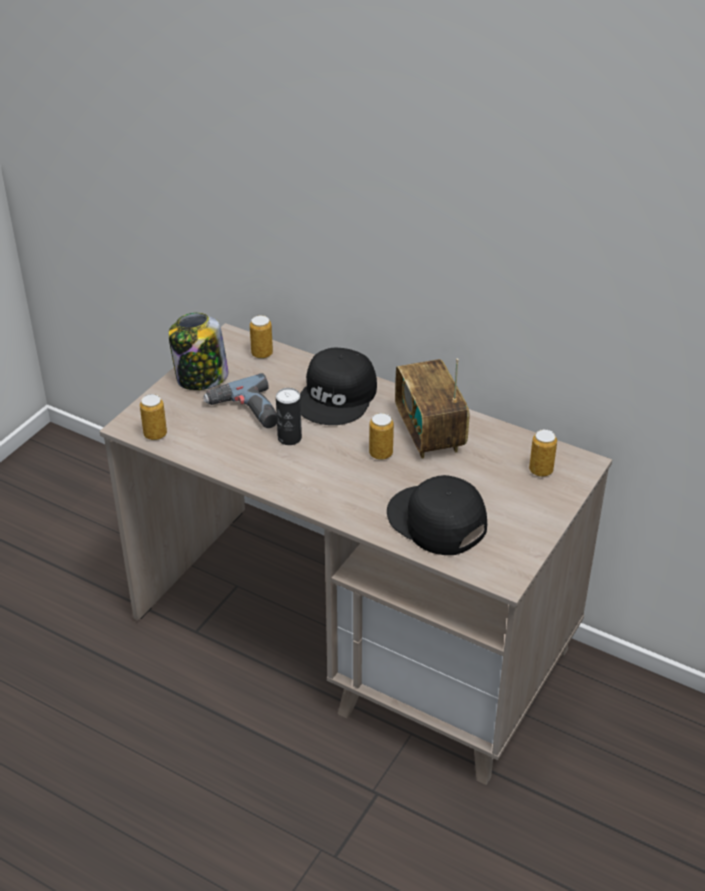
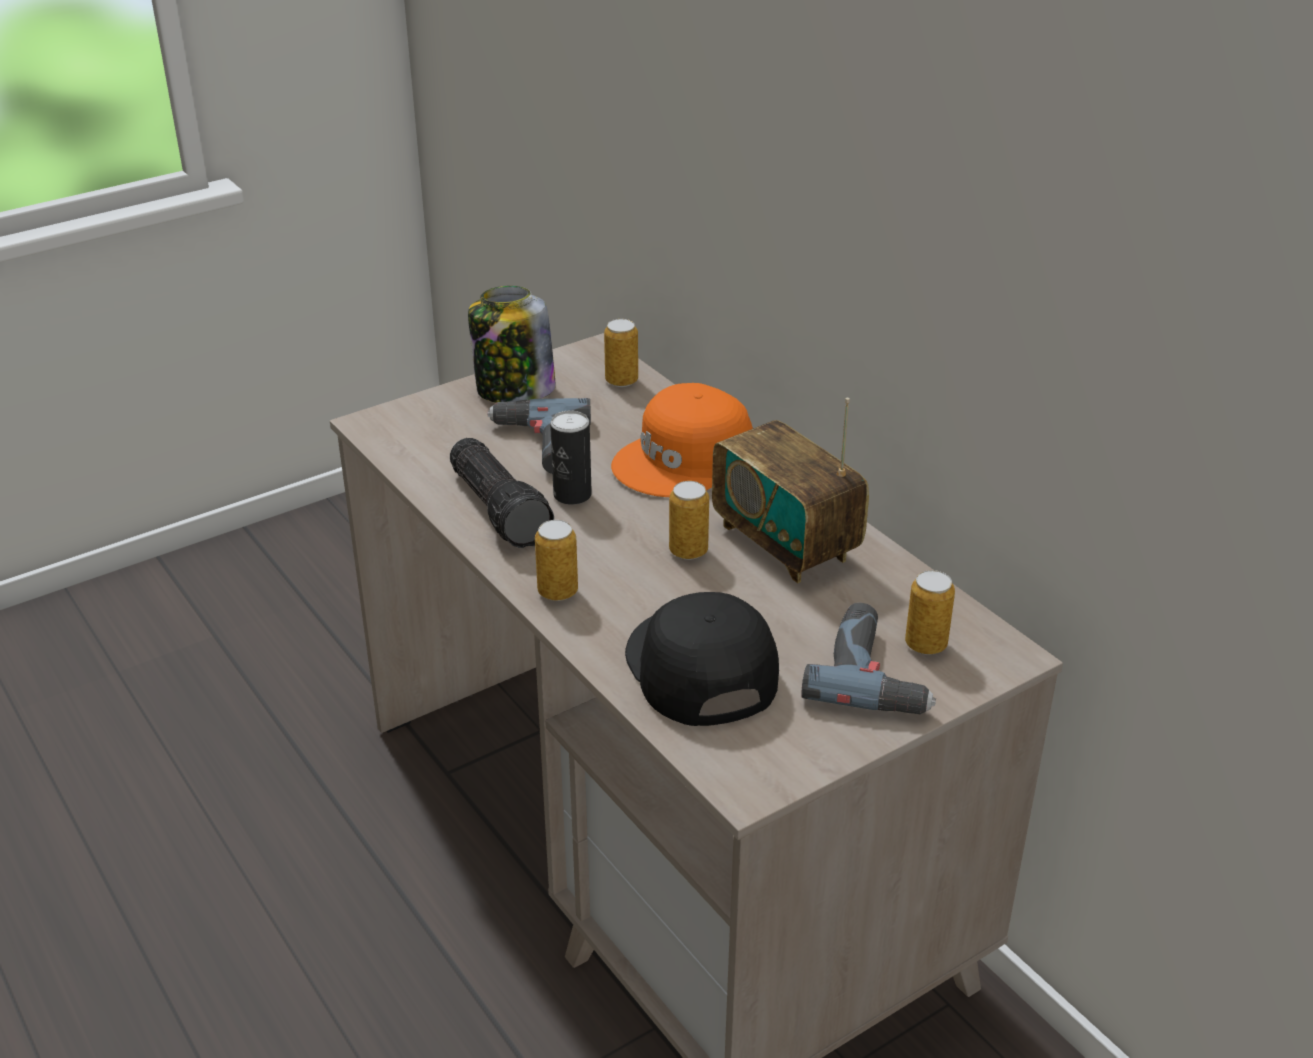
camera: 25 degrees right, 5 degrees down
(155, 434) = (395, 442): can -> can (557, 592)
(255, 459) = (501, 509): none -> flashlight
(338, 396) = (685, 460): black cap -> orange cap
(429, 433) = (785, 543): radio -> radio turned 45 degrees counterclockwise
(526, 495) = (875, 673): none -> power drill

